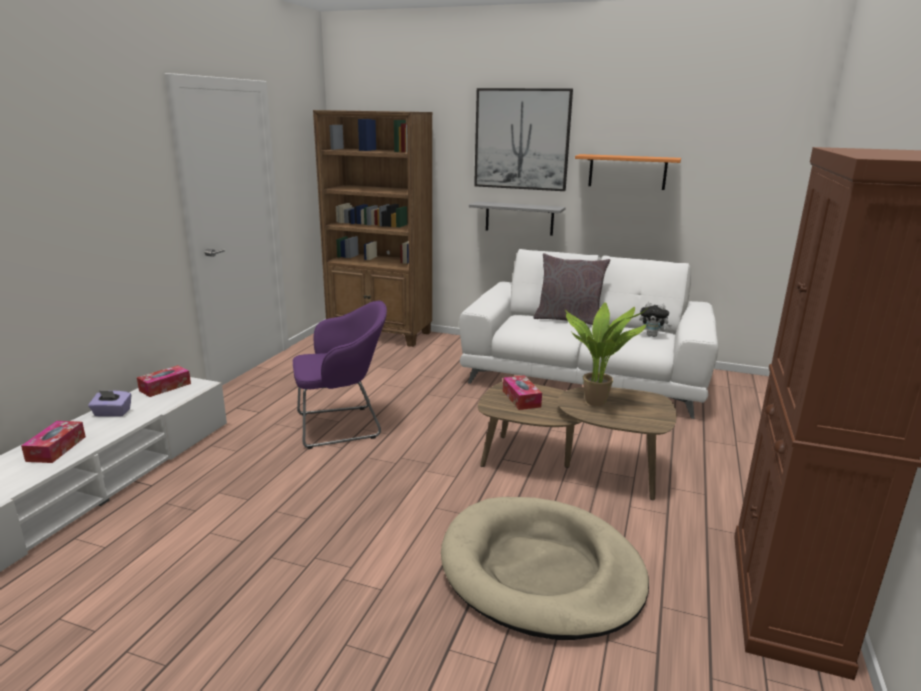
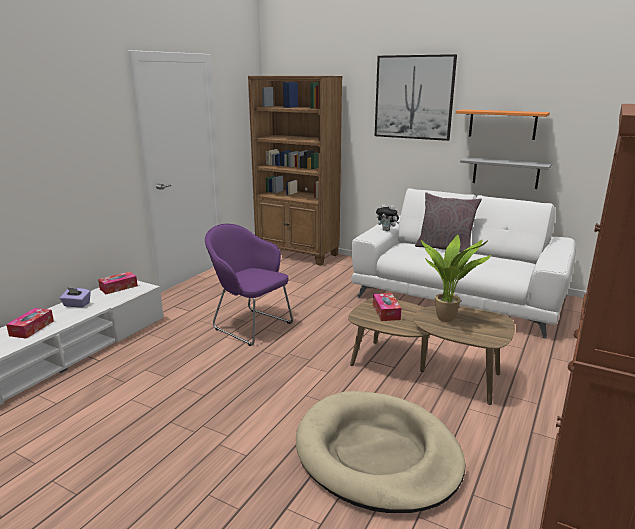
camera: 10 degrees right, 0 degrees up
(343, 426) = (249, 325): purple armchair -> purple armchair turned 135 degrees counterclockwise
(519, 218) = (410, 163): grey shelf -> grey shelf (505, 173)
(652, 336) = (514, 265): plush toy -> plush toy (387, 230)

